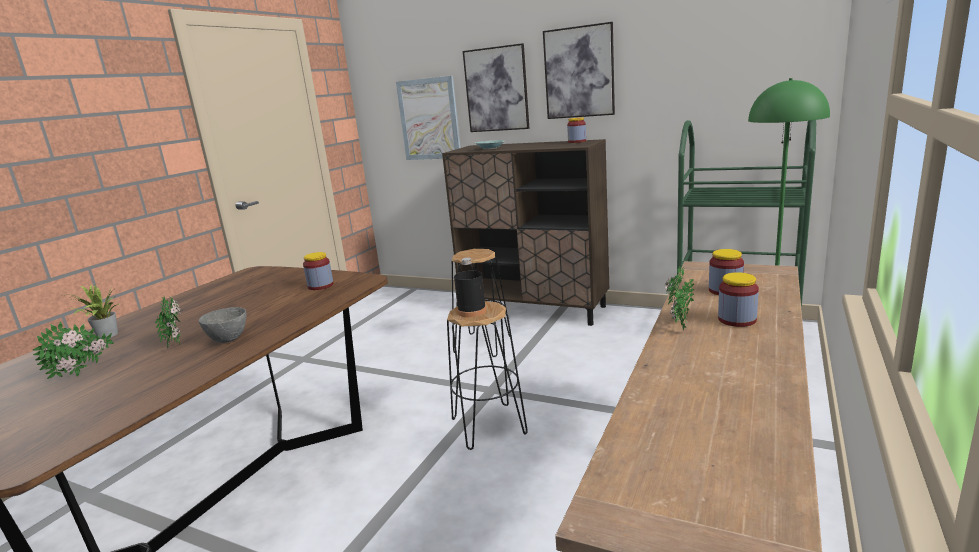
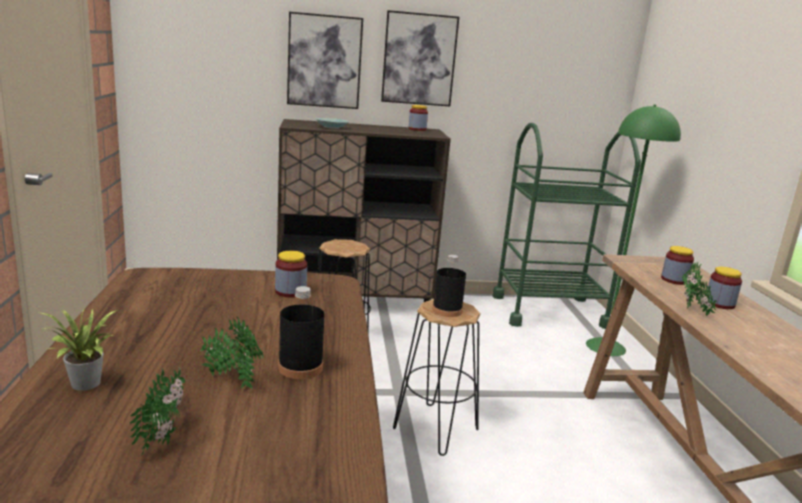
camera: 35 degrees left, 0 degrees up
(227, 339) = (300, 367): grey bowl -> black bottle
(429, 119) = (230, 82): picture -> none

